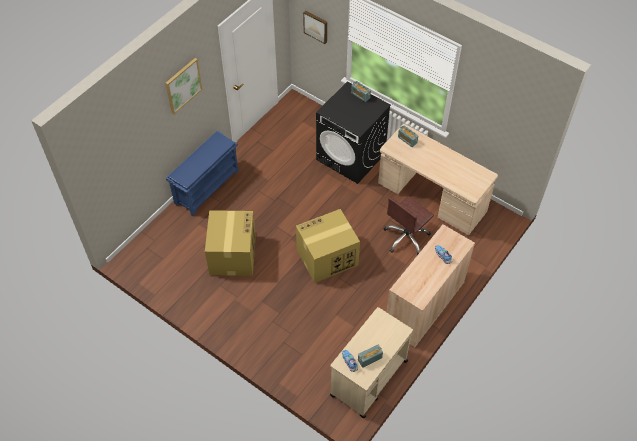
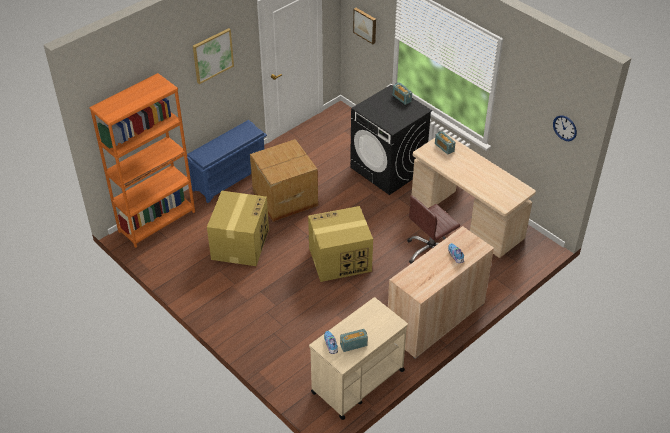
camera: 10 degrees right, 10 degrees down
(149, 242) = (157, 221): none -> orange bookcase
(262, 200) = (284, 197): none -> cardboard box
(525, 122) = (565, 128): none -> wall clock

